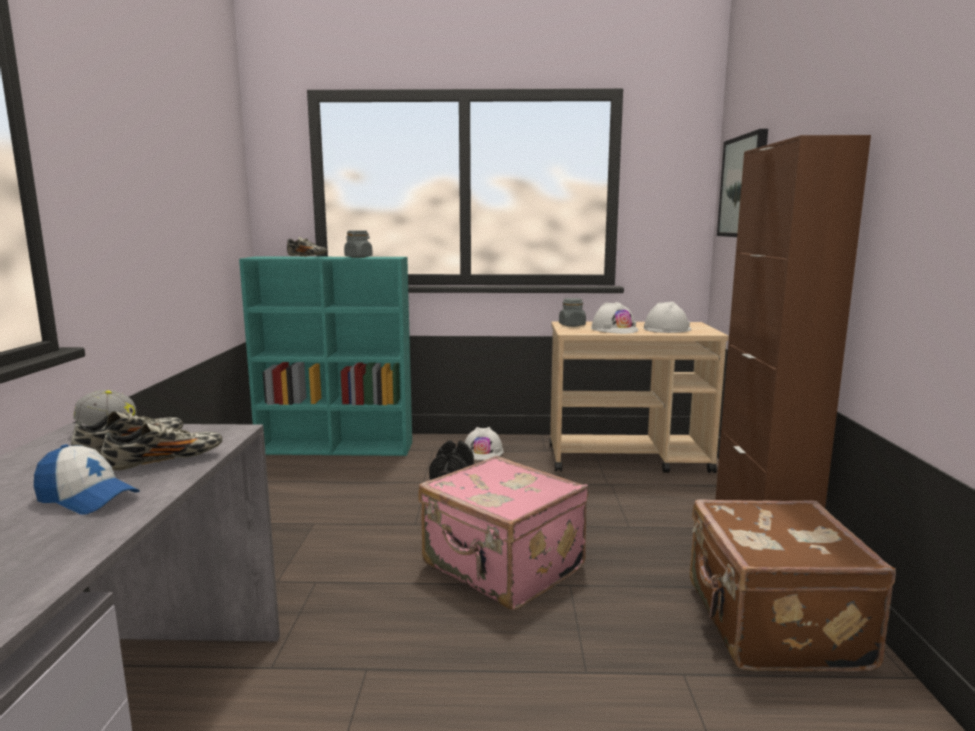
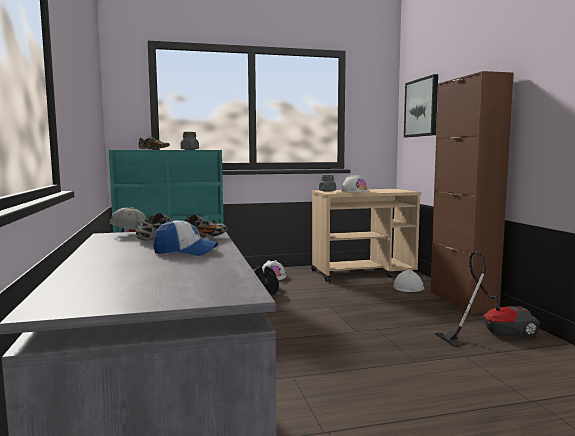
camera: 15 degrees left, 5 degrees down
(502, 568) = (333, 326): pink suitcase -> none
(667, 329) = (384, 191): white hard hat -> white hard hat (408, 287)
(771, 626) = (493, 333): brown suitcase -> vacuum cleaner

